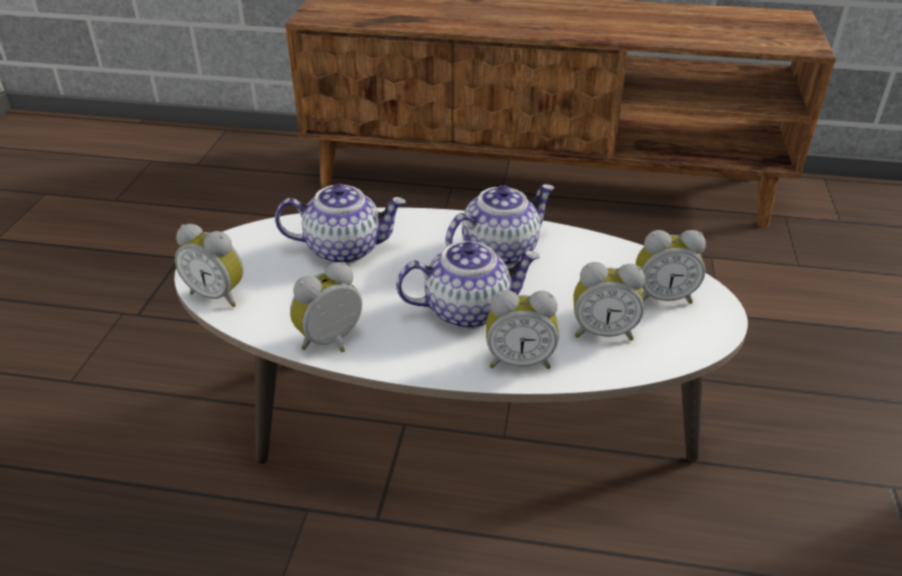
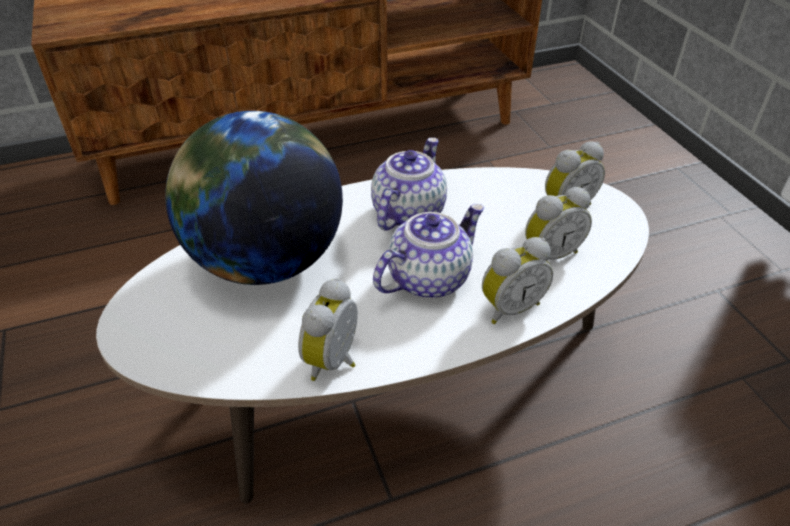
camera: 30 degrees left, 5 degrees up
(218, 294) = (175, 360): alarm clock -> none
(344, 249) = (266, 261): teapot -> globe

